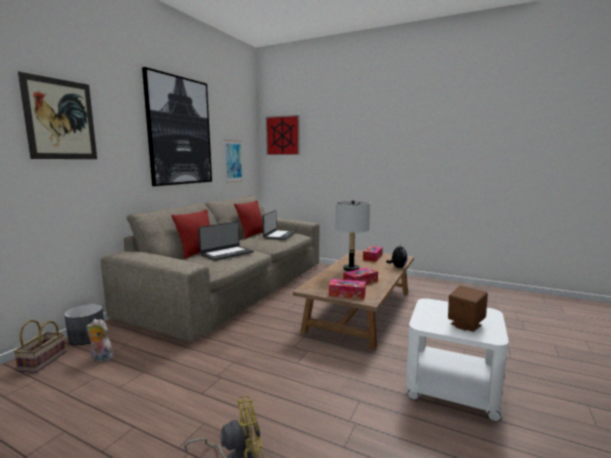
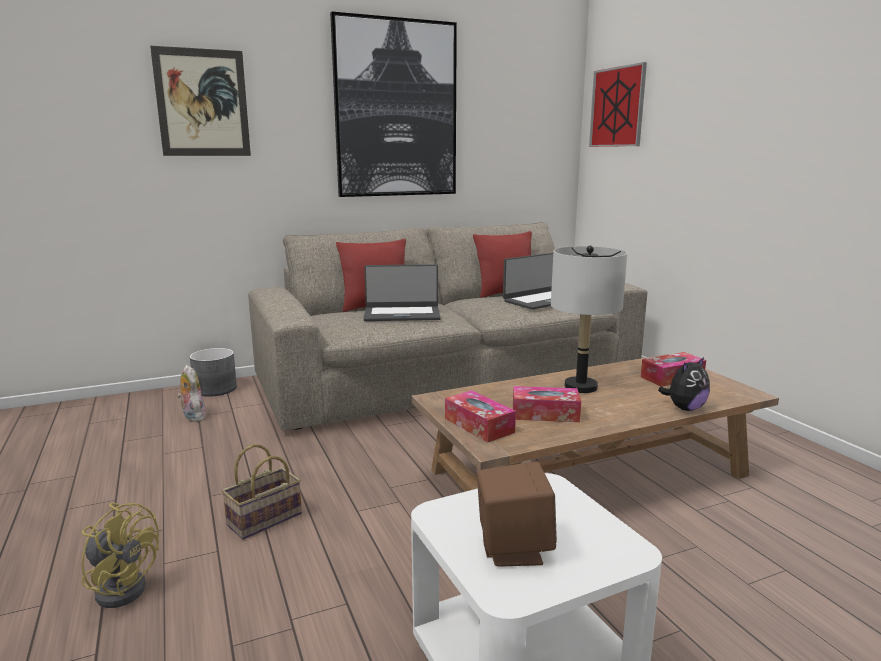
camera: 40 degrees right, 5 degrees up
(43, 362) = (152, 402): basket -> basket (263, 520)
(233, 161) = (512, 158): picture -> none

